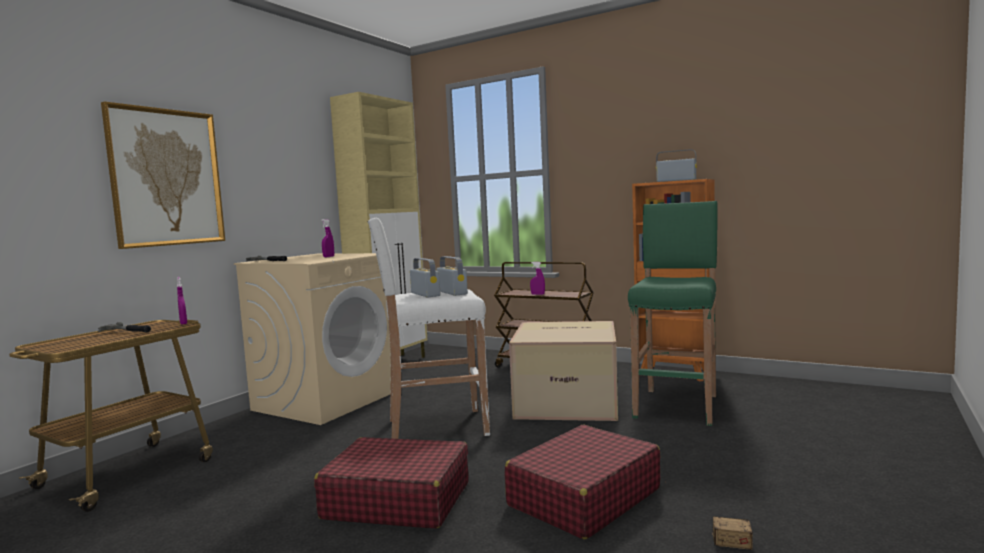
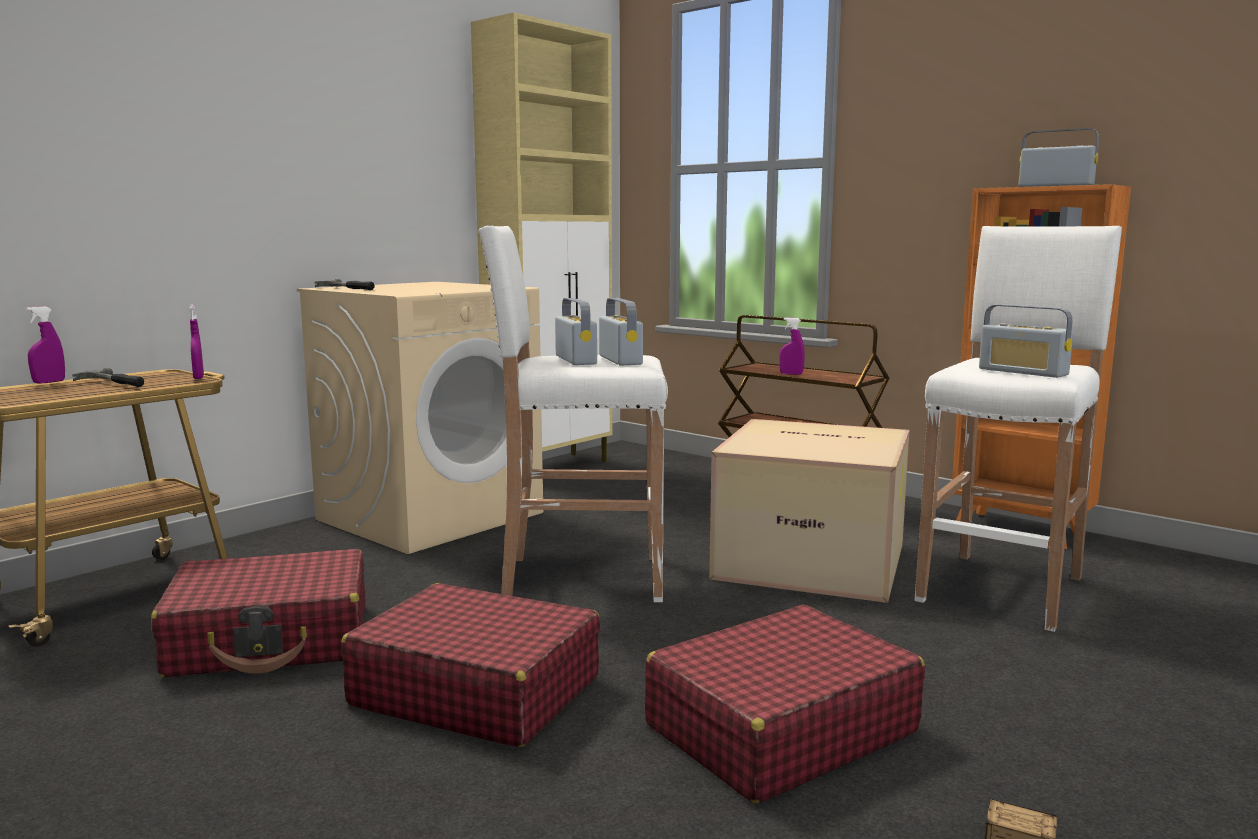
camera: 10 degrees right, 5 degrees up
(166, 177) = (191, 146): picture -> none
(252, 487) = (272, 640): none -> red suitcase
(328, 257) = (442, 288): purple spray bottle -> purple spray bottle (49, 382)
(677, 405) = (1003, 588): green stool -> white stool
(679, 282) = (1023, 372): none -> radio

